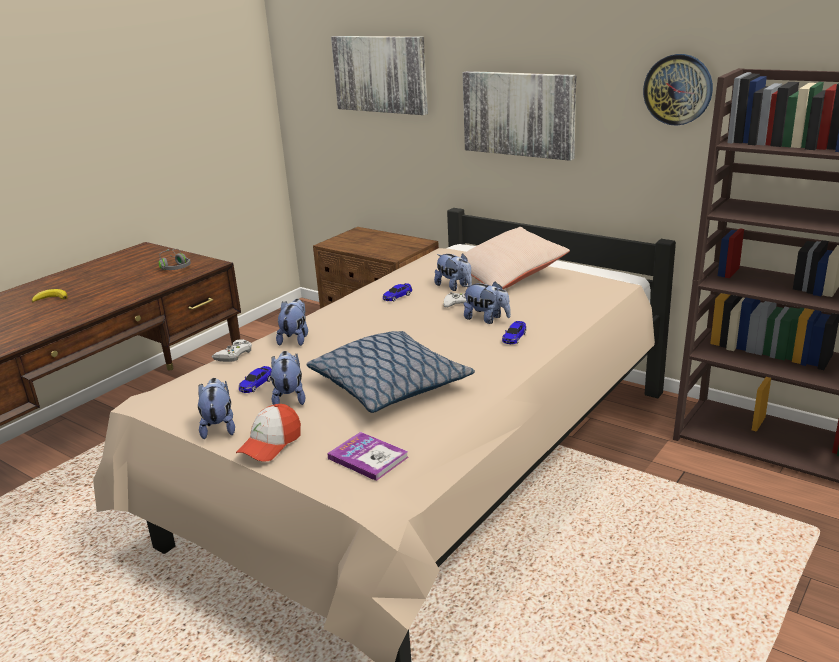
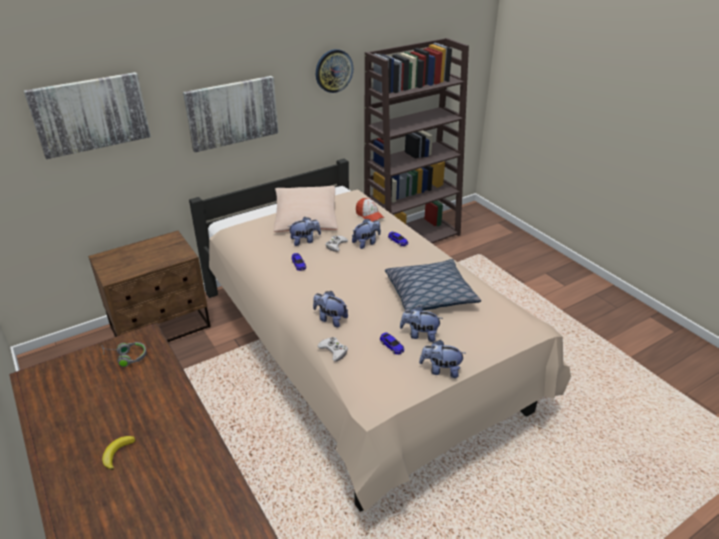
camera: 70 degrees left, 10 degrees up
(270, 444) = (474, 351): cap -> cap (369, 216)
(368, 458) = (505, 319): book -> none

